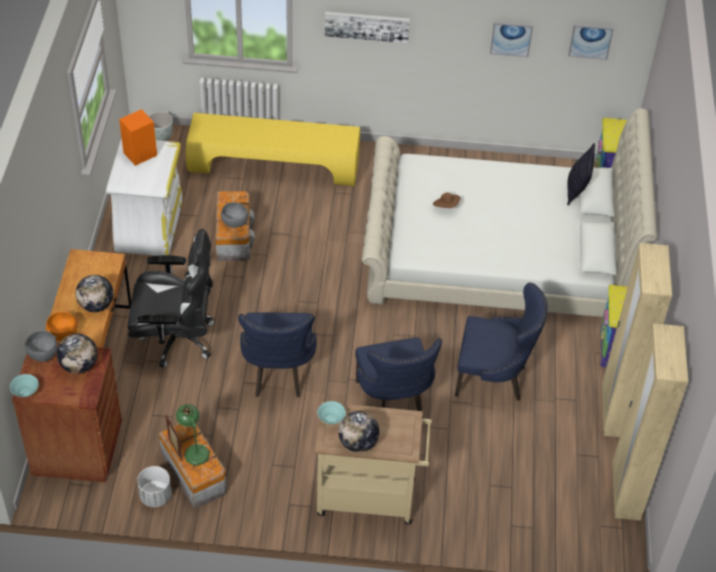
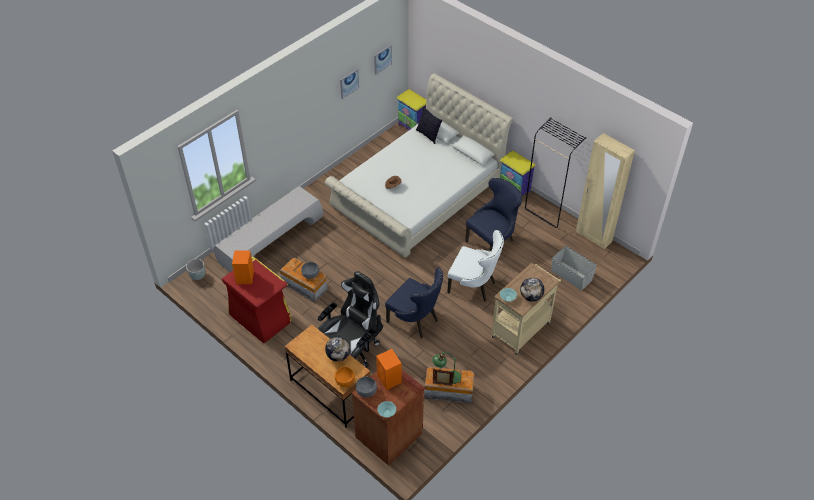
camera: 50 degrees left, 0 degrees up
(79, 365) = (389, 379): globe -> orange speaker
(150, 225) = (260, 317): white nightstand -> red nightstand
(155, 496) = (449, 416): white planter -> none
(274, 164) = (270, 240): yellow bench -> grey bench
(367, 26) = (282, 126): picture -> none
(394, 403) = (474, 286): blue chair -> white chair
(524, 503) = (571, 275): none -> grey storage box
(614, 412) = (547, 212): beige wardrobe -> black clothes rack

